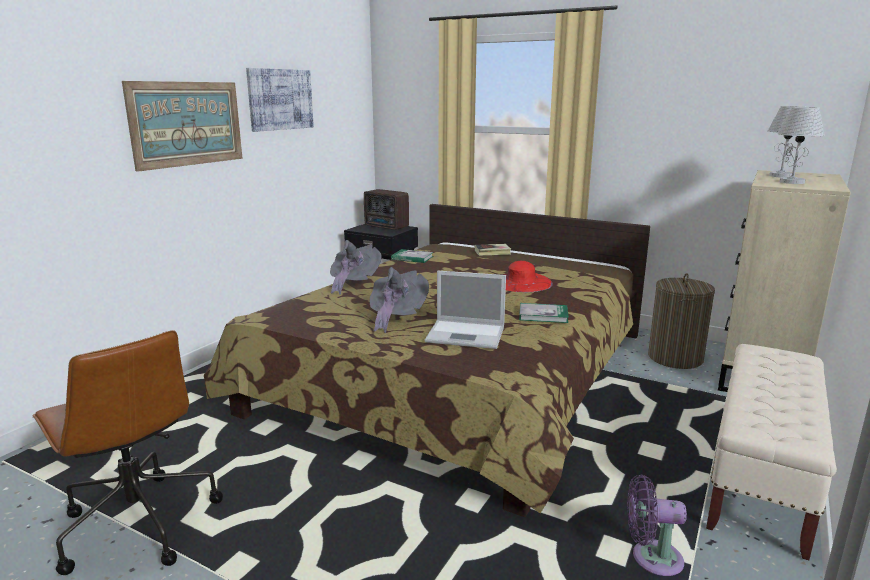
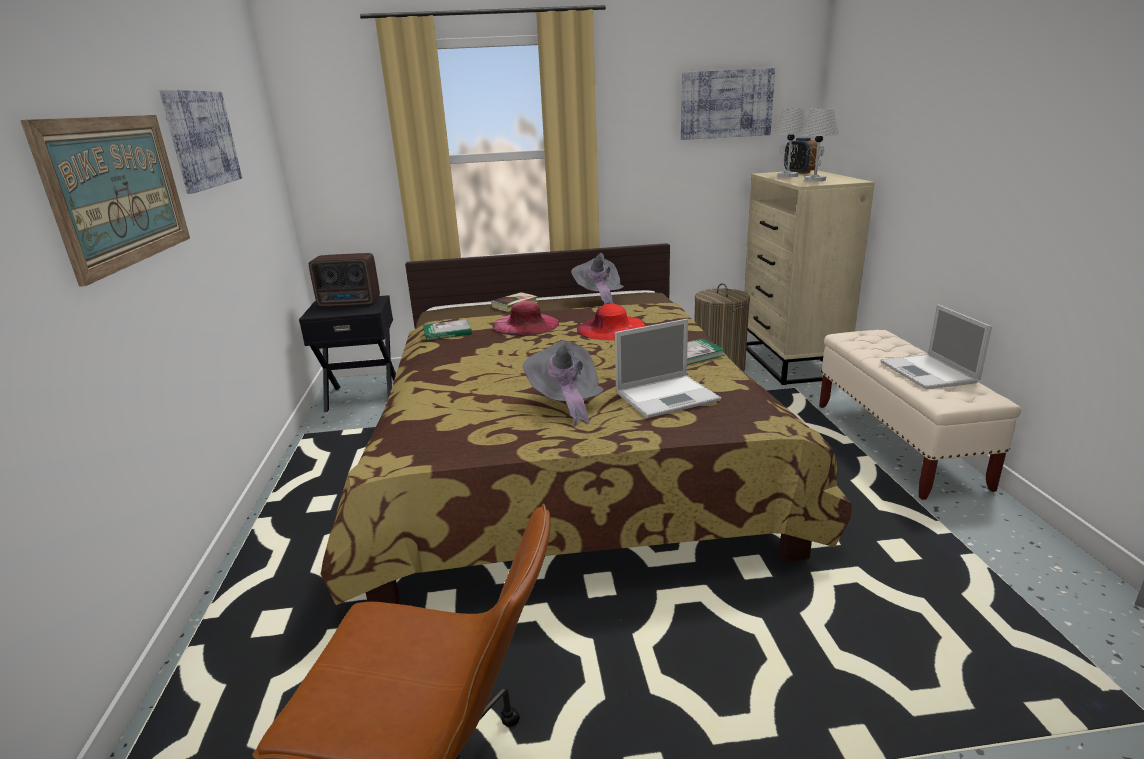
camera: 35 degrees left, 5 degrees up
(353, 283) = (438, 380): grey hat -> grey hat (598, 296)
(468, 265) = (526, 324): none -> pink hat
(651, 558) = (924, 542): purple fan -> none
(739, 98) = (726, 104): none -> picture
(778, 402) = (929, 373): none -> laptop
(808, 175) = (799, 172): none -> alarm clock

